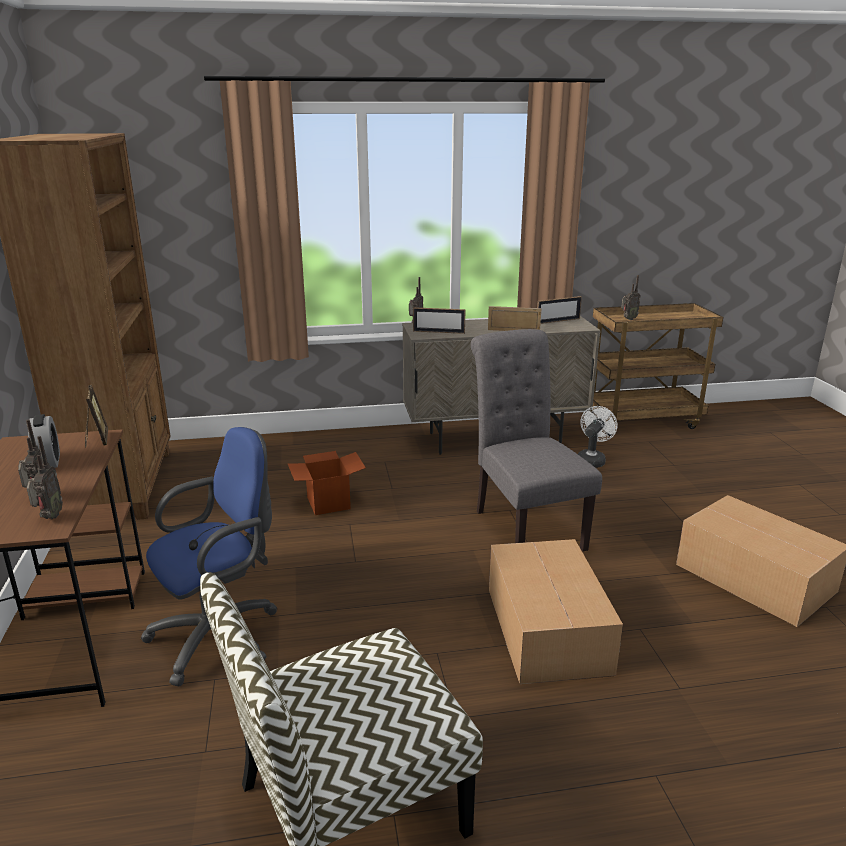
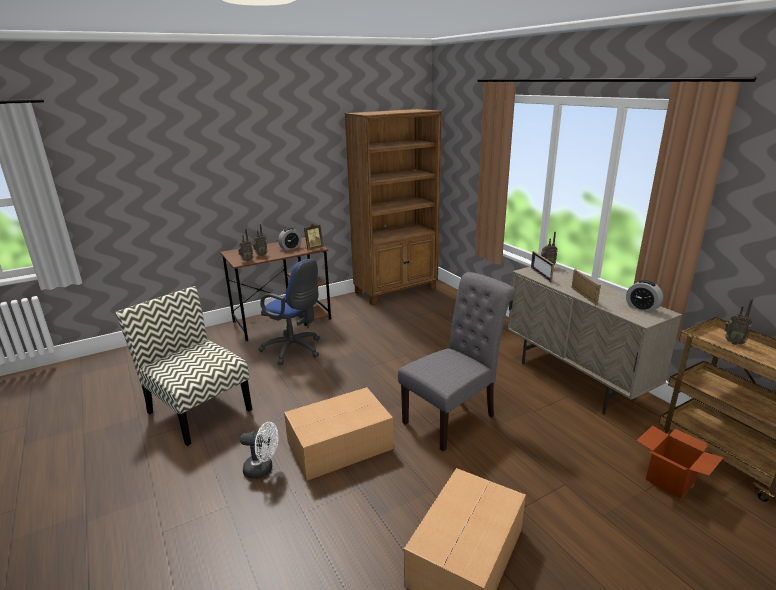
camera: 70 degrees right, 0 degrees up
(329, 503) = (423, 343): cardboard box -> cardboard box (670, 480)
(558, 321) = (642, 308): picture frame -> alarm clock
(592, 460) = (595, 435): white fan -> white fan (263, 469)

